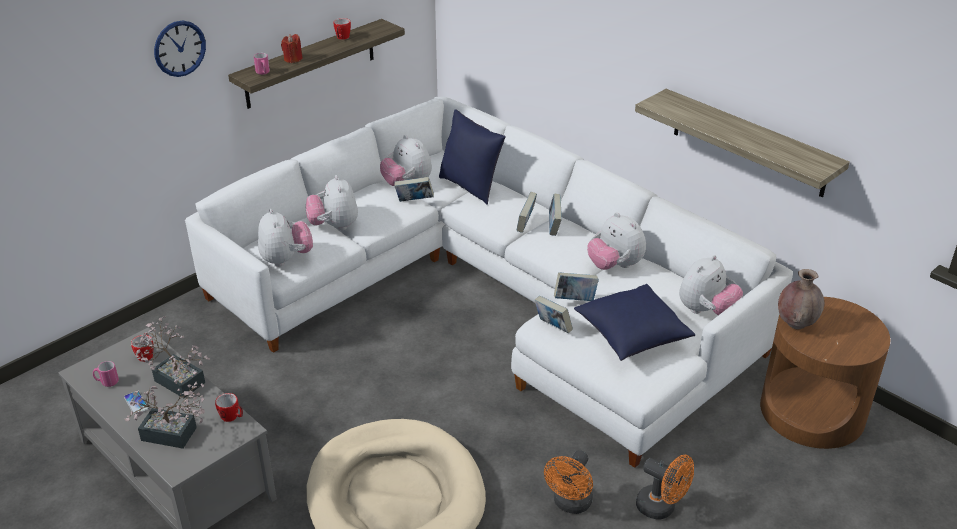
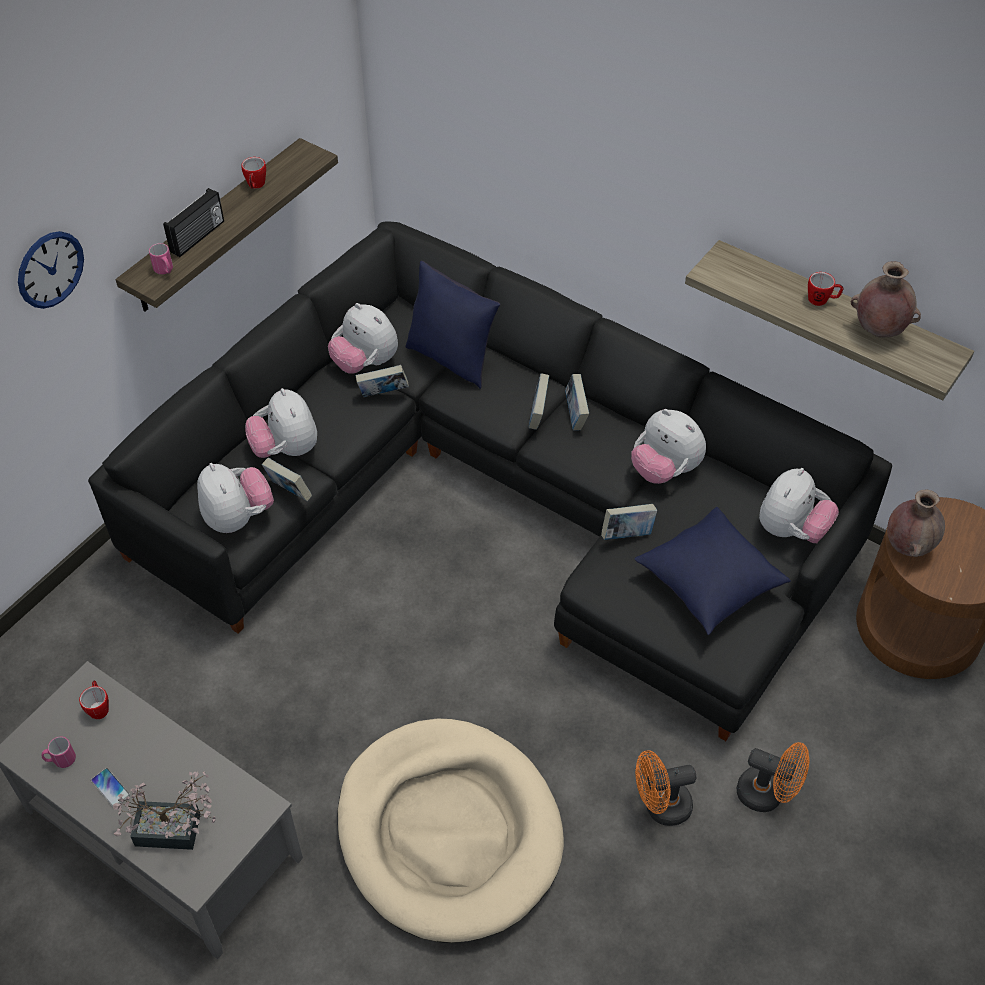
camera: 10 degrees left, 15 degrees up
(176, 379) = (150, 741): potted plant -> none
(232, 417) = (242, 791): mug -> mug (821, 300)
(293, 59) = (198, 237): red candle -> radio
(492, 295) = (499, 500): white sofa -> black sofa
(552, 327) = (608, 581): book -> book (289, 492)
(570, 504) = (660, 807): orange fan -> orange fan turned 60 degrees clockwise
(775, 144) = (878, 330): none -> brown vase

